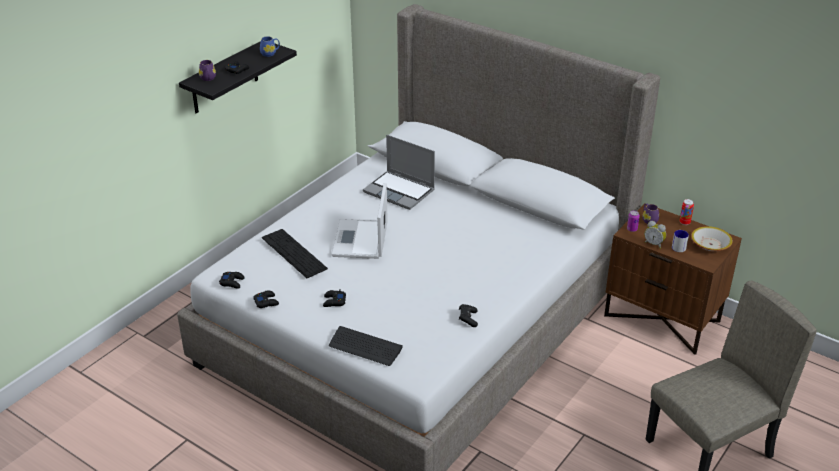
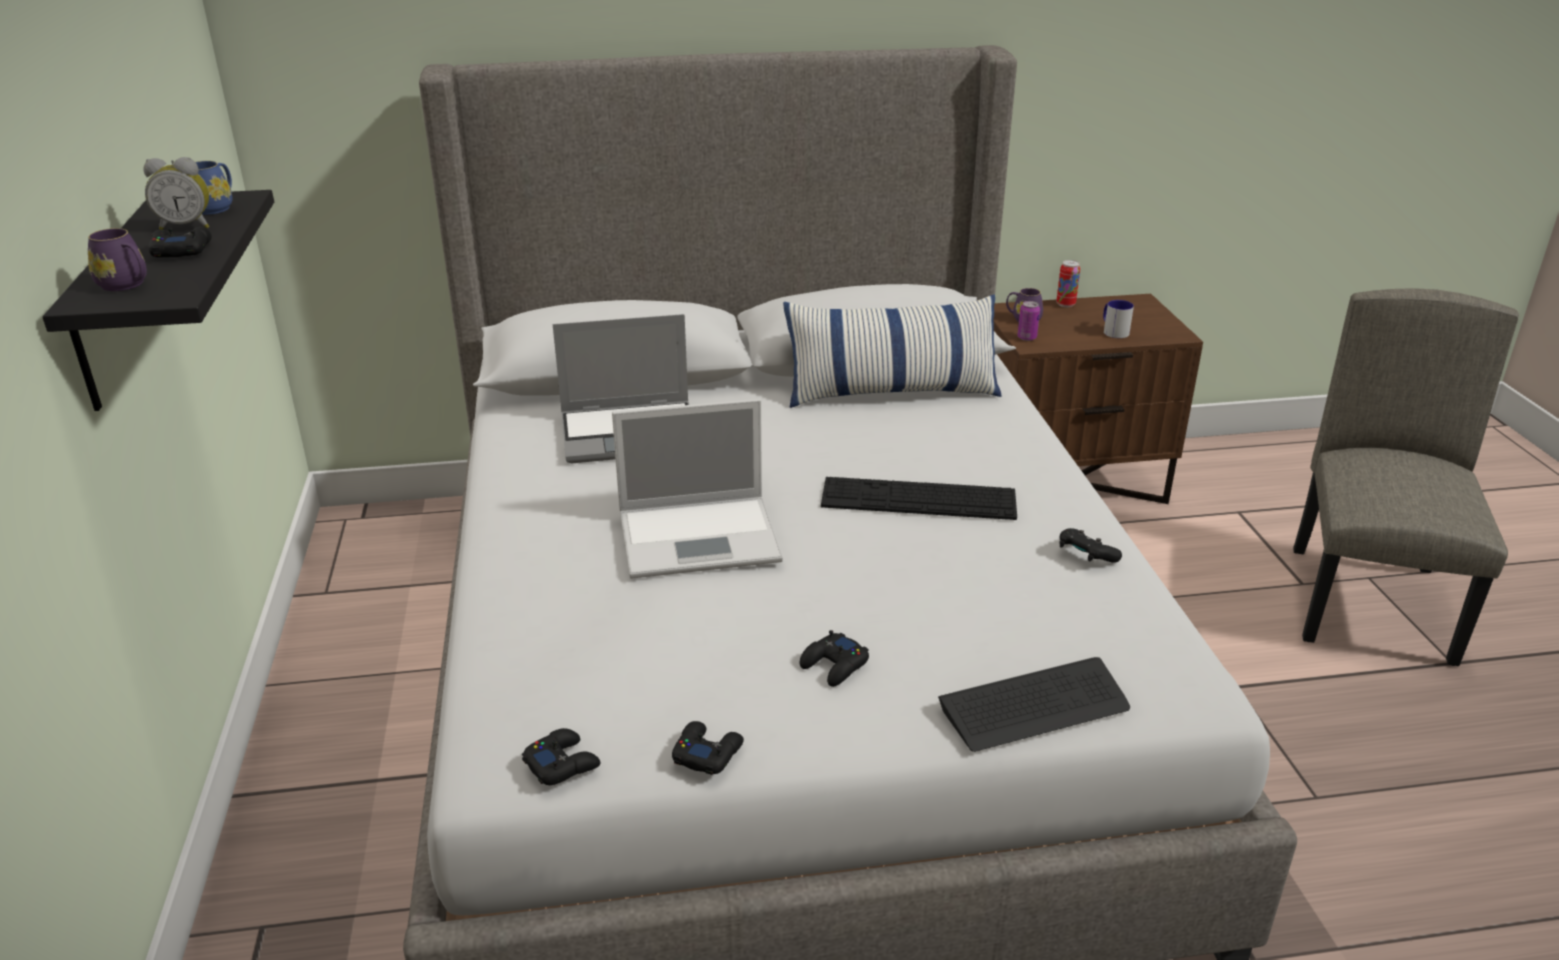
camera: 45 degrees left, 5 degrees down
(294, 253) = (613, 626): keyboard -> keyboard (918, 499)
(360, 240) = (702, 536): laptop -> laptop turned 60 degrees counterclockwise
(518, 223) = (891, 392): none -> pillow
(654, 244) = (1083, 341): alarm clock -> alarm clock (186, 226)
(710, 245) = (1138, 314): bowl -> none

